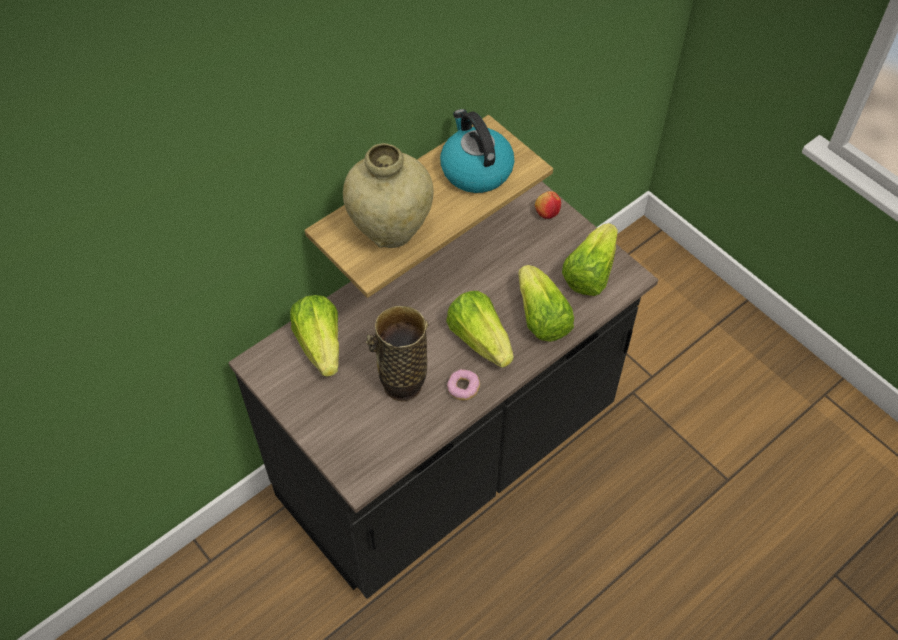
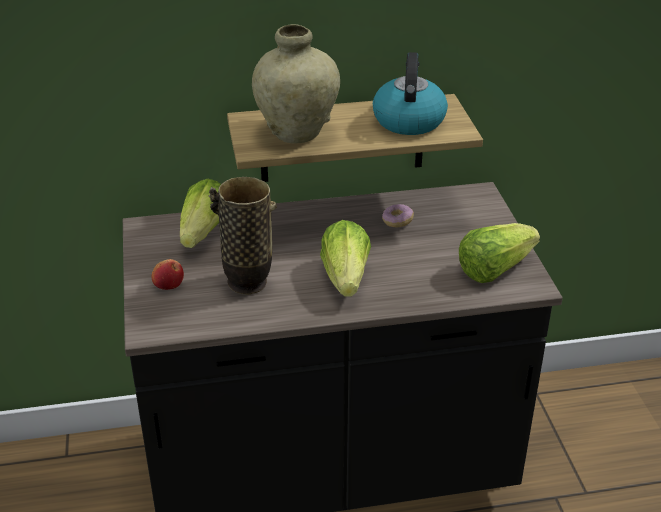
camera: 30 degrees right, 20 degrees down
(463, 388) = (299, 304): donut -> donut (397, 221)
(541, 317) = (417, 283): lettuce -> none
(547, 212) = (487, 216): apple -> apple (168, 285)

